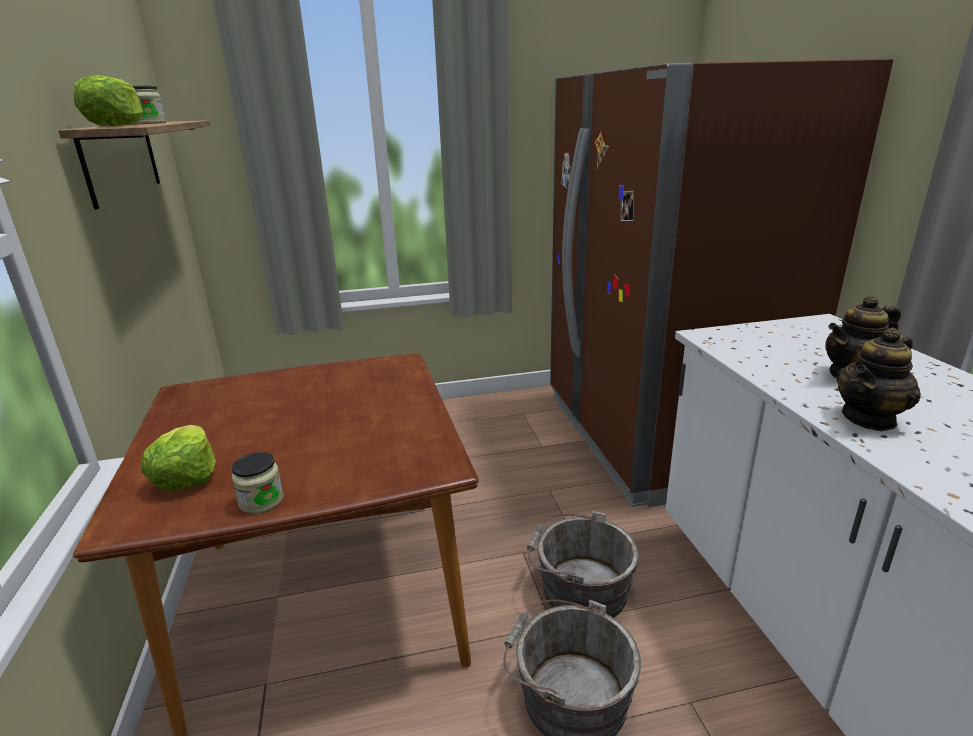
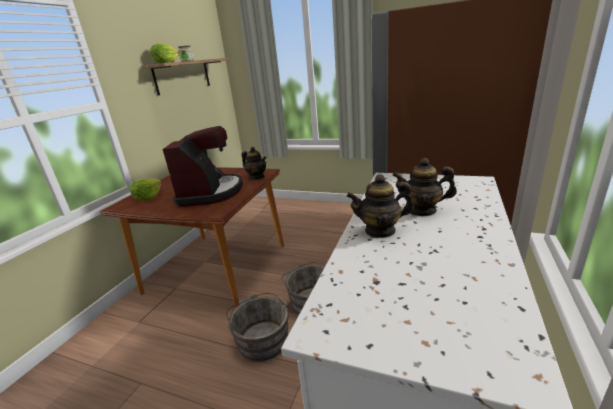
camera: 35 degrees right, 0 degrees up
(261, 501) = (154, 209): jar -> none
(350, 428) = (211, 192): none -> coffee machine
(402, 376) = (257, 177): none -> teapot

